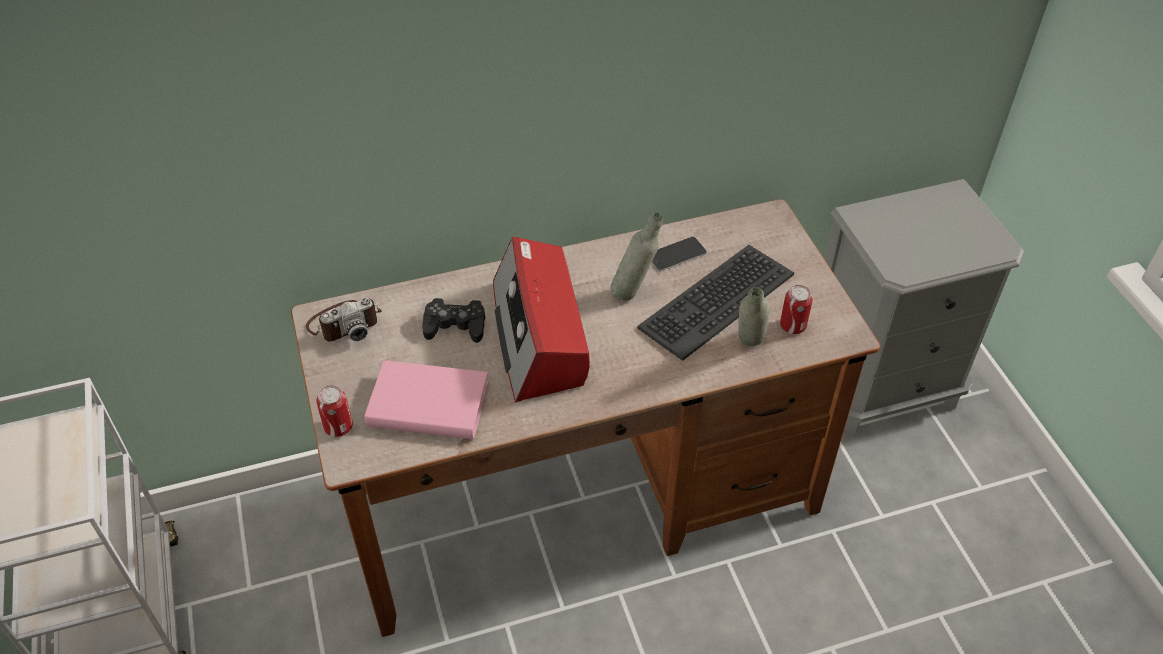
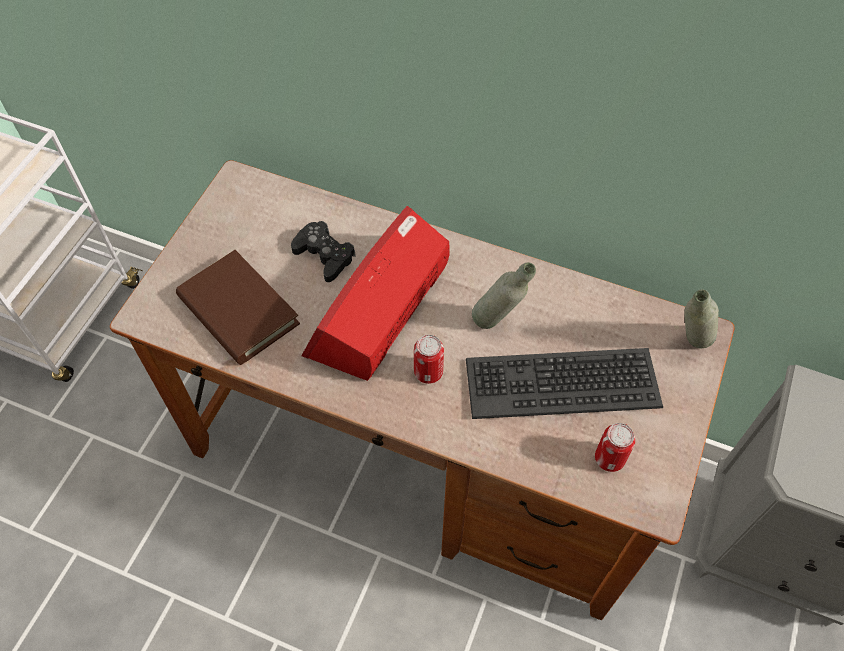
camera: 40 degrees right, 10 degrees up
(338, 427) = (162, 283): can -> can (428, 372)
(345, 323) = (249, 198): camera -> none
(428, 405) = (238, 311): pink book -> brown book
(676, 254) = (572, 312): phone -> none
(748, 348) = (545, 450): grey bottle -> grey bottle (688, 345)

